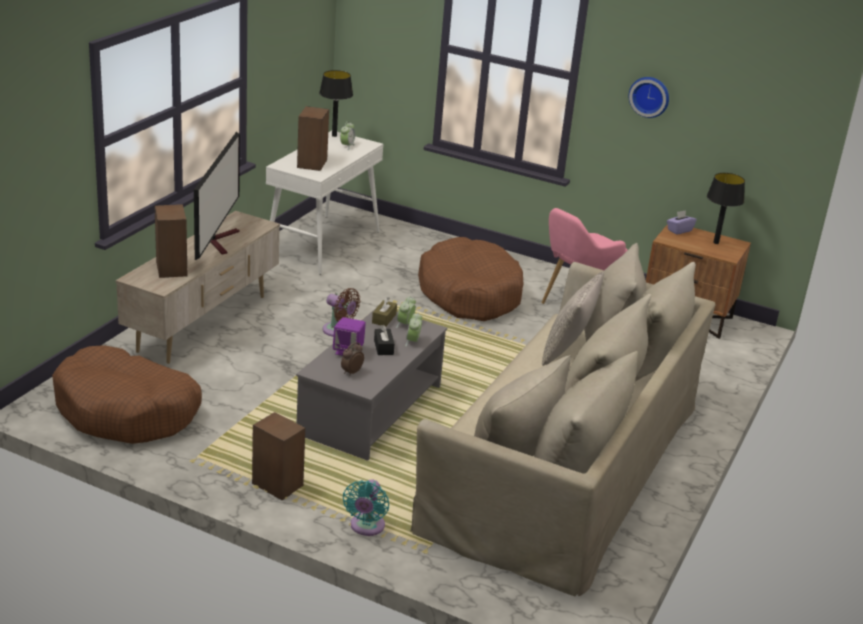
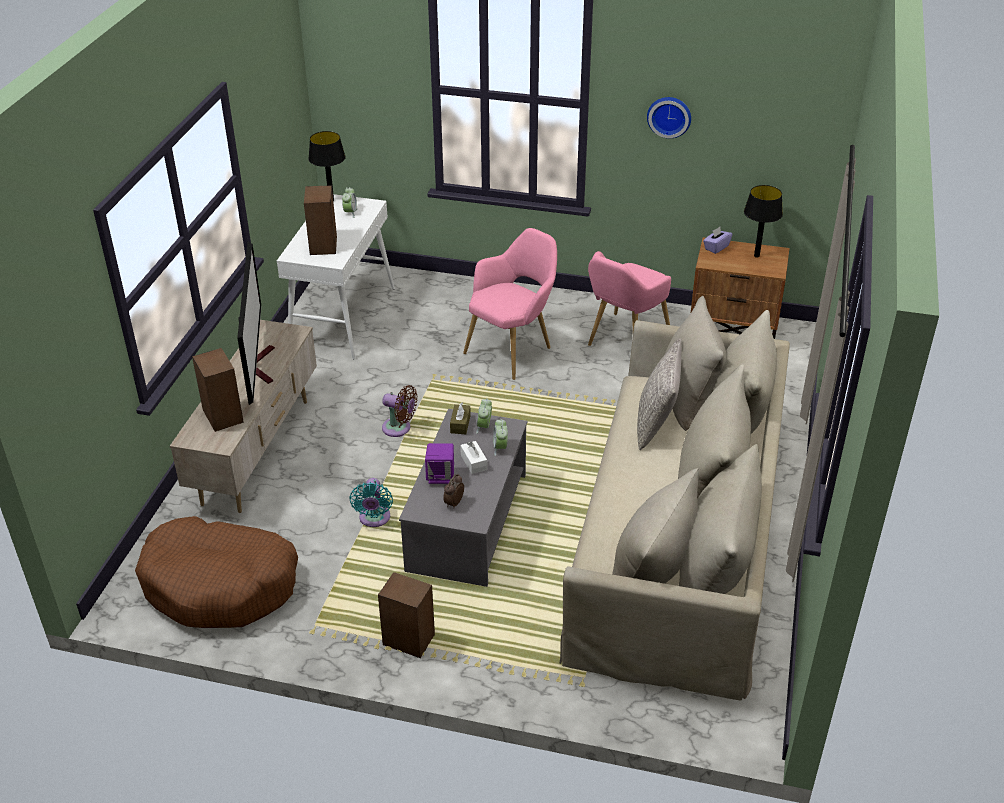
camera: 10 degrees left, 10 degrees up
(366, 527) = (515, 669): turquoise fan -> turquoise fan (374, 519)
(383, 347) = (473, 462): black tissue box -> white tissue box
(469, 294) = (513, 349): brown dog bed -> pink armchair

